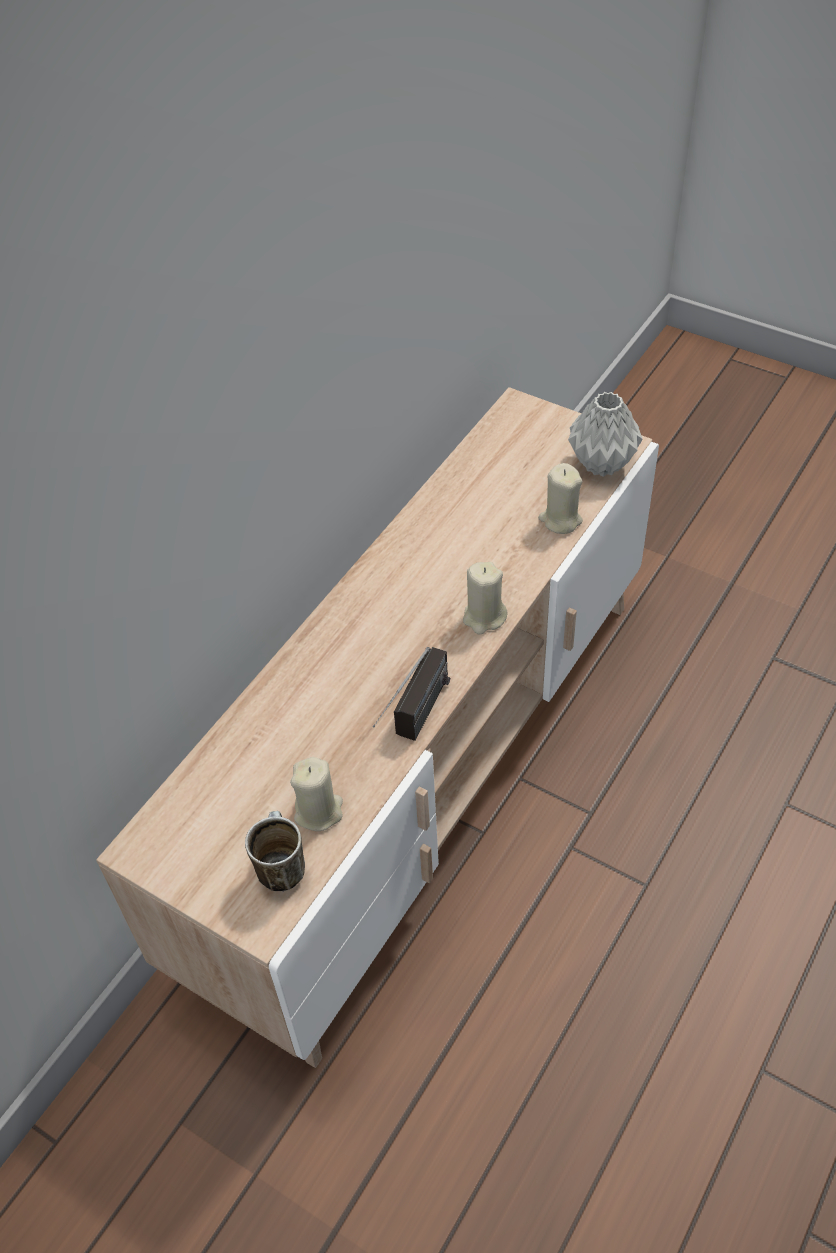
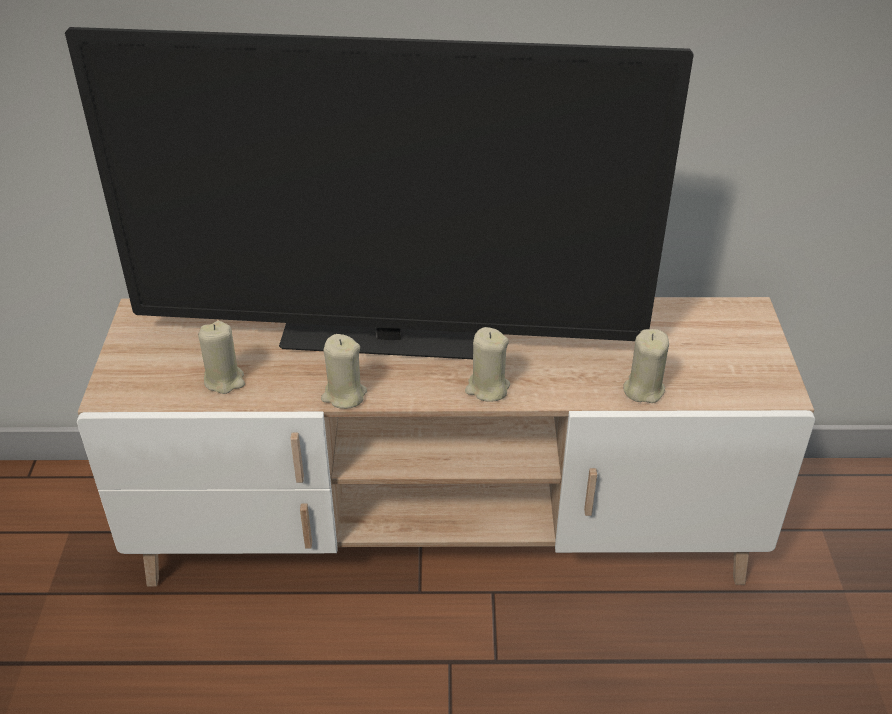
camera: 55 degrees right, 10 degrees down
(279, 866) = (163, 381): mug -> none
(366, 658) = (388, 342): none -> television
(415, 724) = (344, 395): radio -> beige candle
(600, 463) = (741, 387): grey vase -> none

